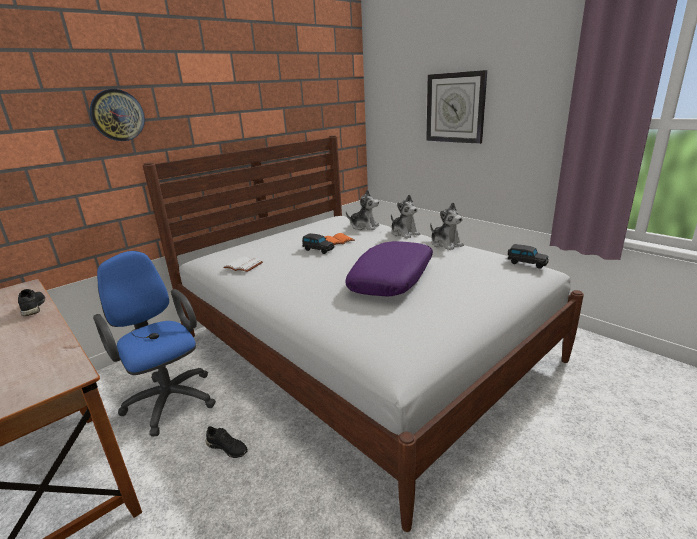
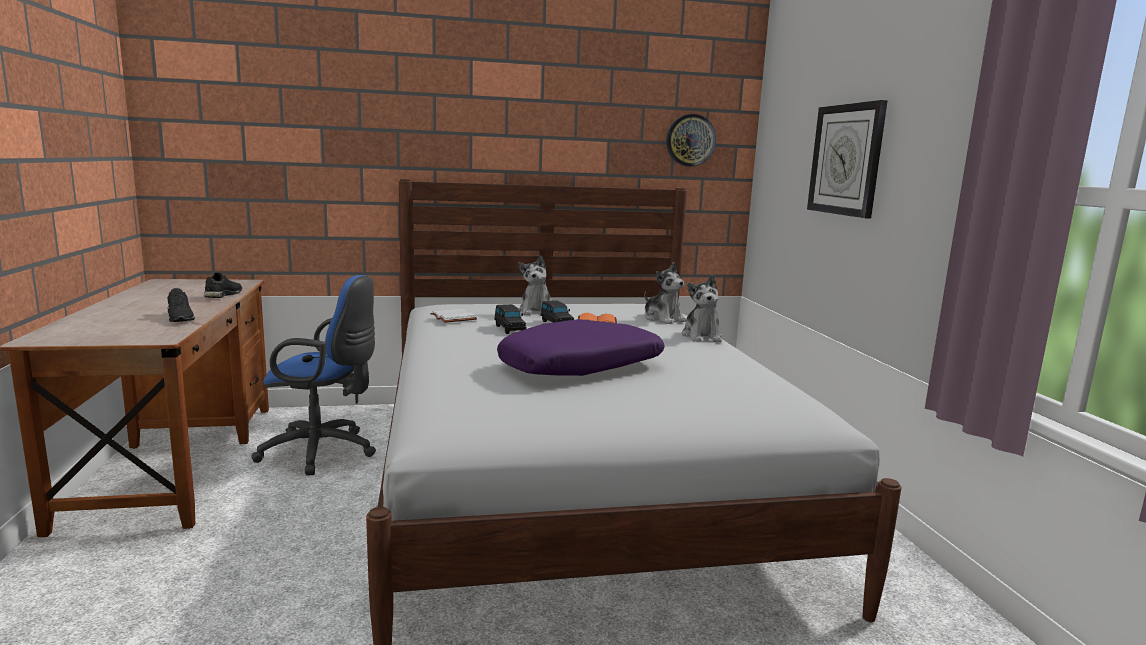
camera: 30 degrees right, 10 degrees down
(117, 115) = (387, 122): wall clock -> wall clock (690, 140)
(169, 398) = (324, 452): blue office chair -> blue office chair turned 105 degrees clockwise
(228, 447) = (318, 514): black shoe -> black shoe (181, 318)
(446, 244) = (733, 358): plush toy -> plush toy (536, 311)
(526, 263) = (807, 404): black toy car -> black toy car (509, 329)

